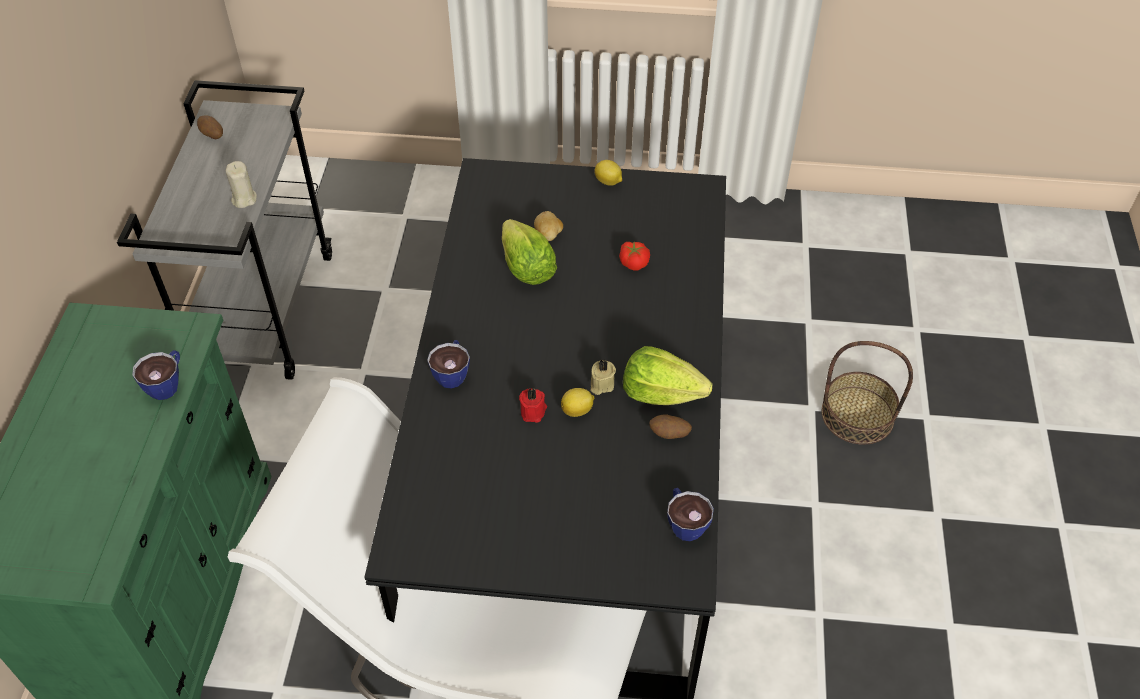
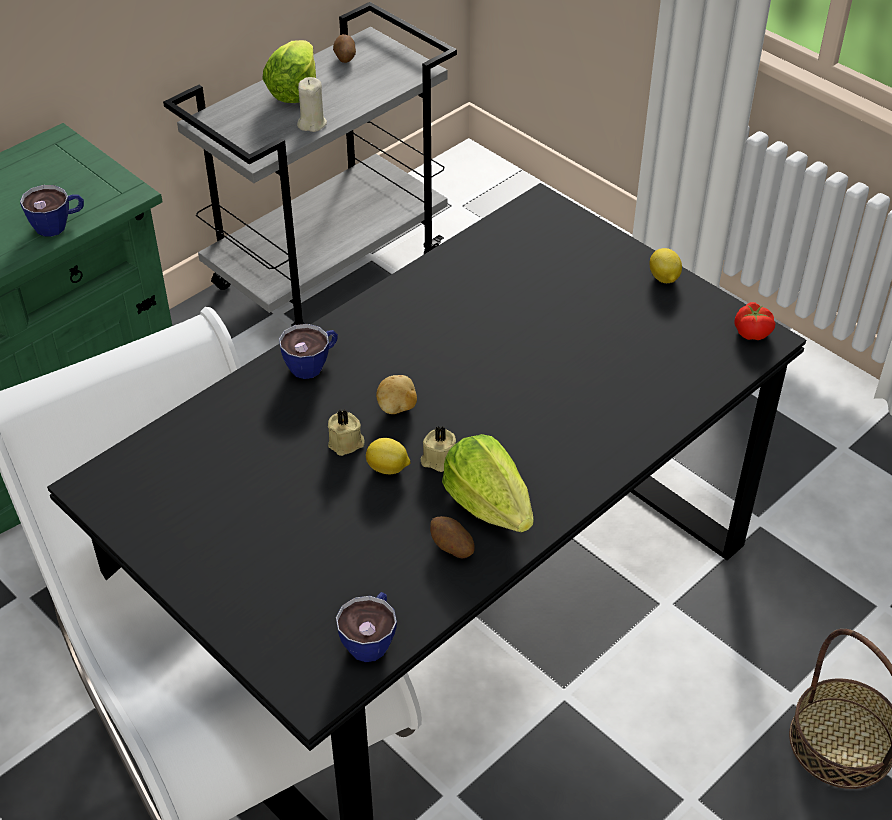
camera: 40 degrees right, 5 degrees down
(526, 268) = (487, 312): lettuce -> lettuce (294, 90)
(534, 411) = (346, 443): red candle -> beige candle
(548, 235) = (543, 295): potato -> potato (397, 408)
(634, 262) = (603, 367): tomato -> tomato (752, 331)

